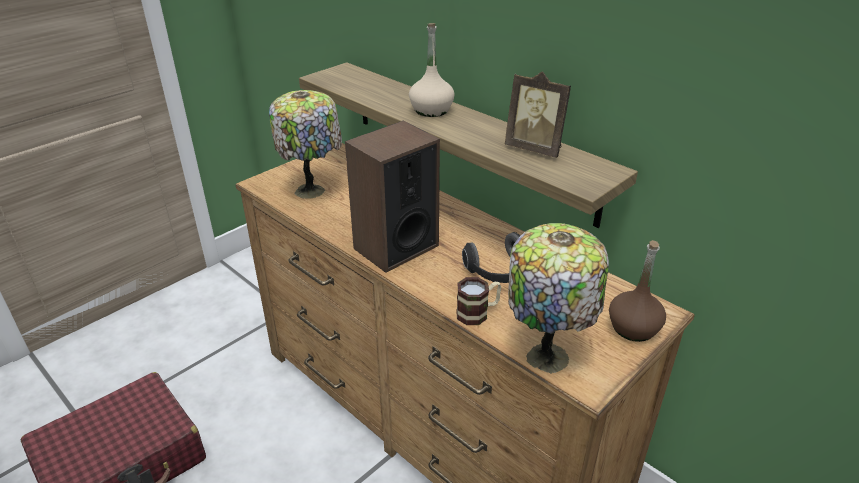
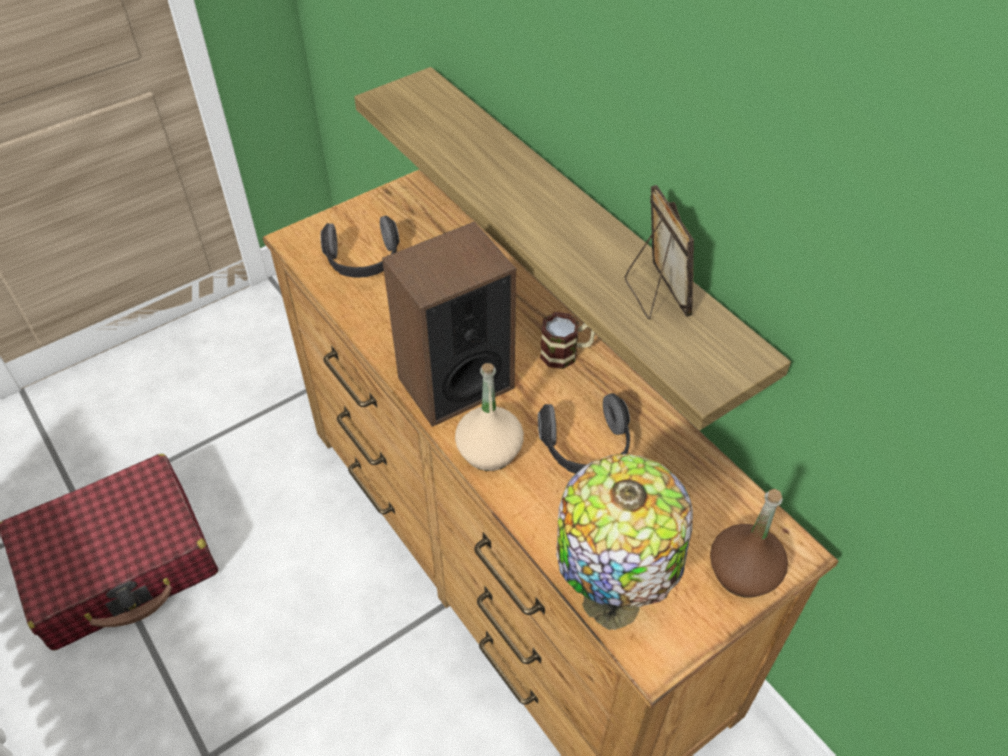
camera: 10 degrees right, 15 degrees up
(312, 190) = (363, 262): table lamp -> headphones
(431, 110) = (526, 191): beige bottle -> beige bottle (489, 450)
(478, 313) = (539, 514): mug -> mug (566, 353)
(535, 149) = (655, 295): picture frame -> picture frame turned 150 degrees counterclockwise

